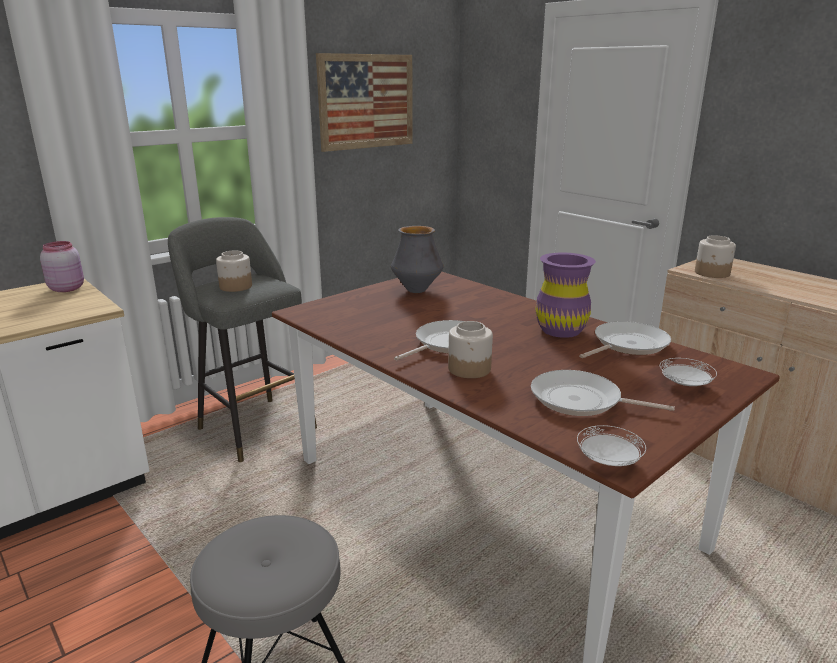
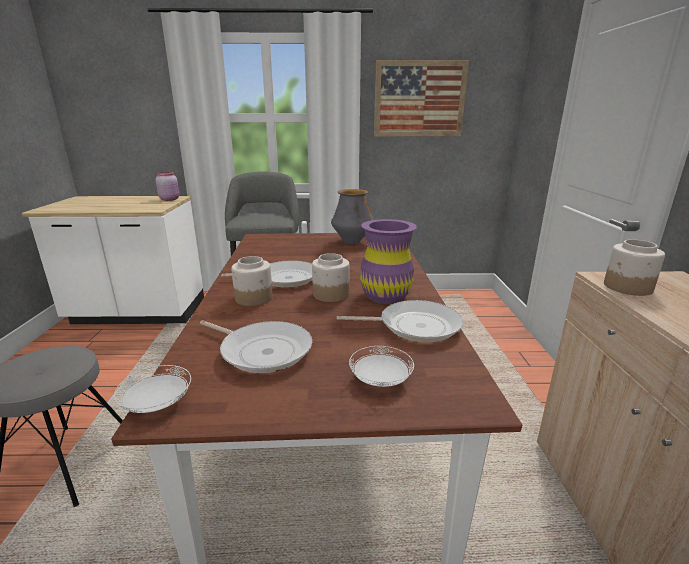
camera: 40 degrees right, 0 degrees up
(235, 287) = (255, 217): jar -> jar (330, 294)
(581, 401) = (263, 350): frying pan -> frying pan turned 150 degrees clockwise

